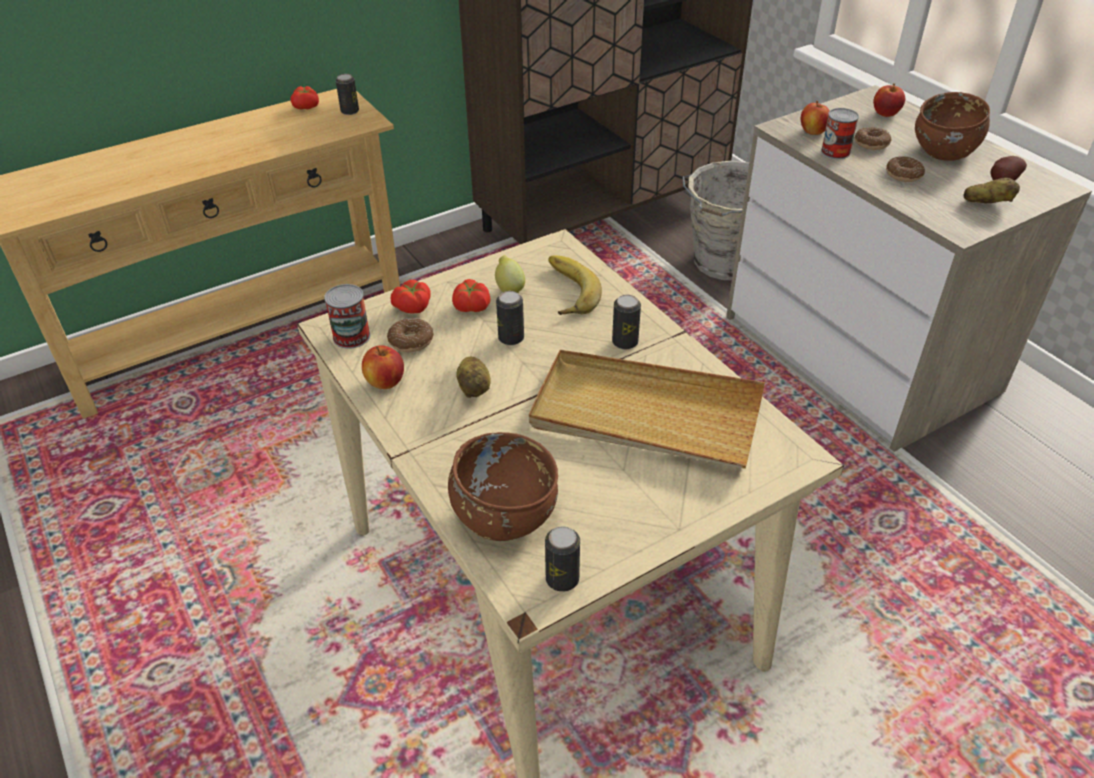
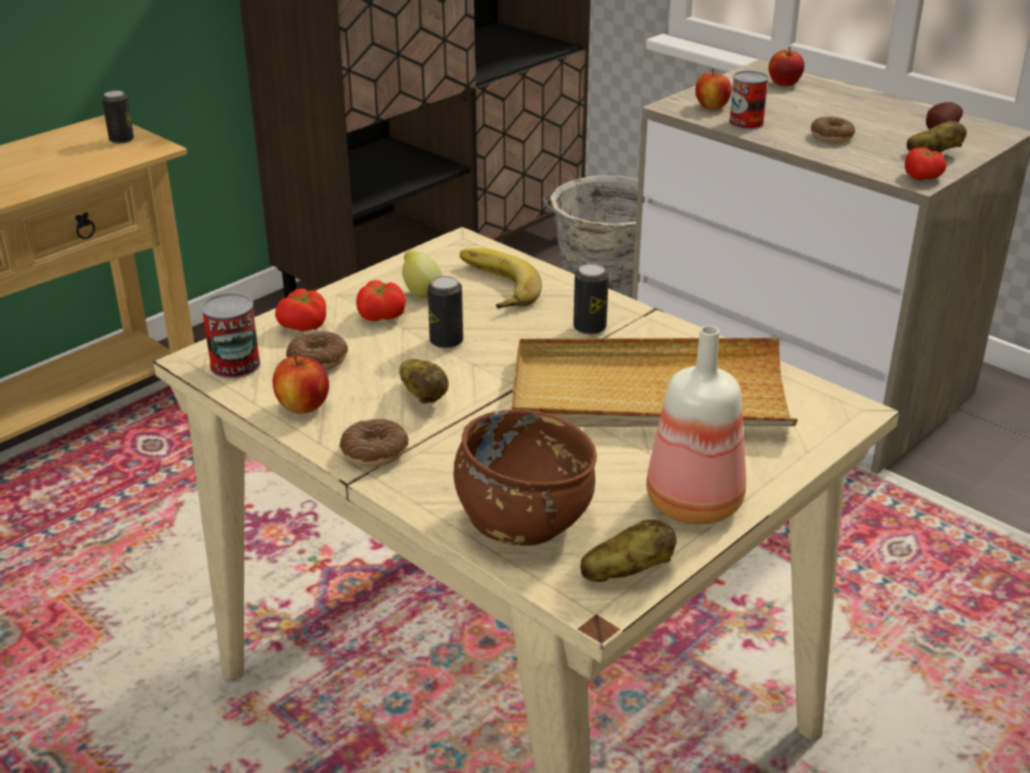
camera: 15 degrees left, 10 degrees down
(307, 107) = (60, 140): tomato -> tomato (923, 177)
(562, 579) = (626, 573): can -> potato
(639, 523) = (693, 501): none -> bottle
(871, 144) = (782, 112): donut -> donut (374, 452)
(943, 151) = (864, 111): brown bowl -> none

